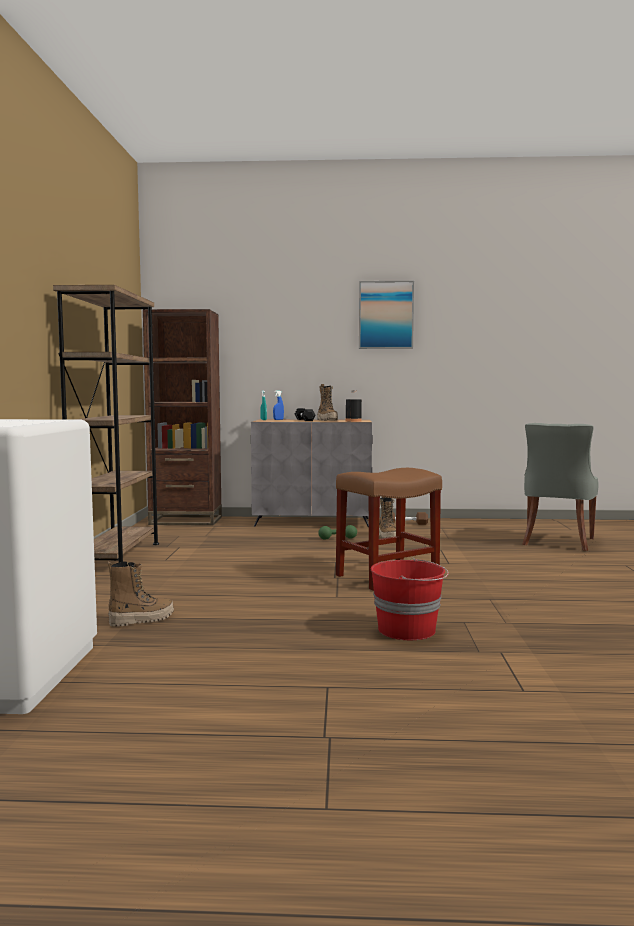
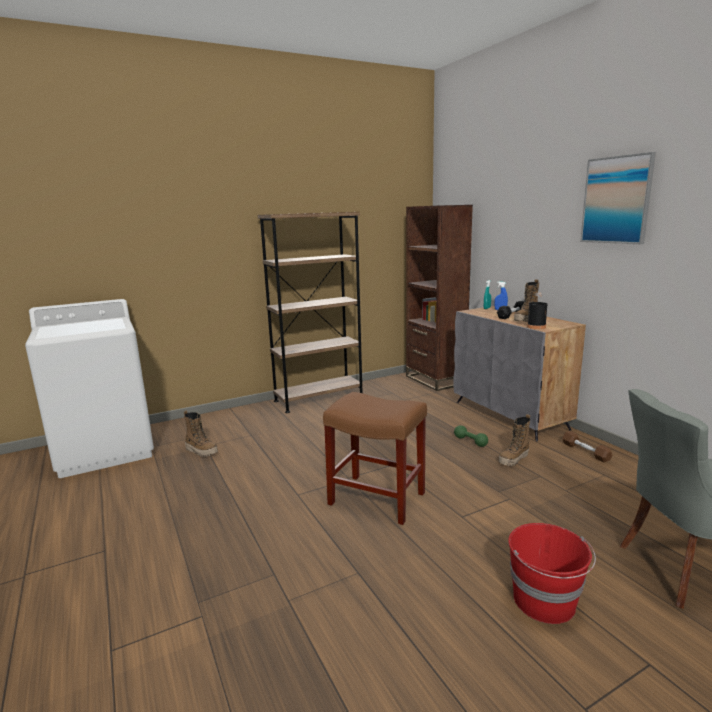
camera: 60 degrees right, 10 degrees up
(408, 630) = (235, 550): red bucket -> red bucket (545, 601)

